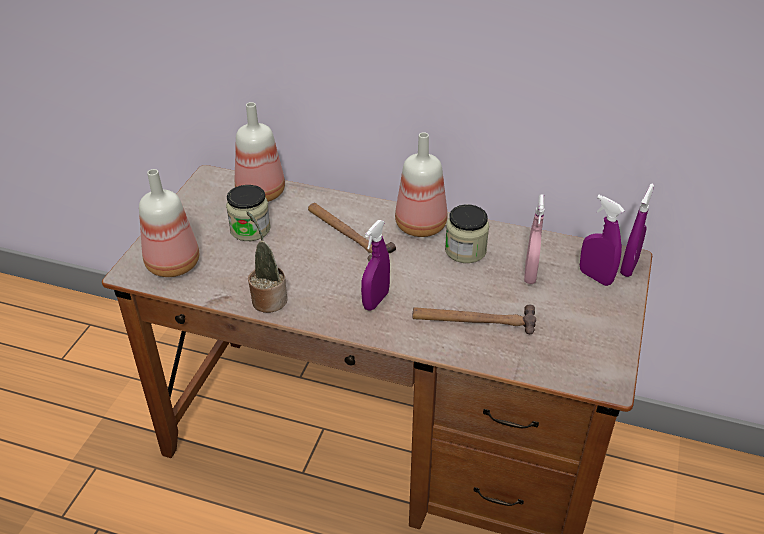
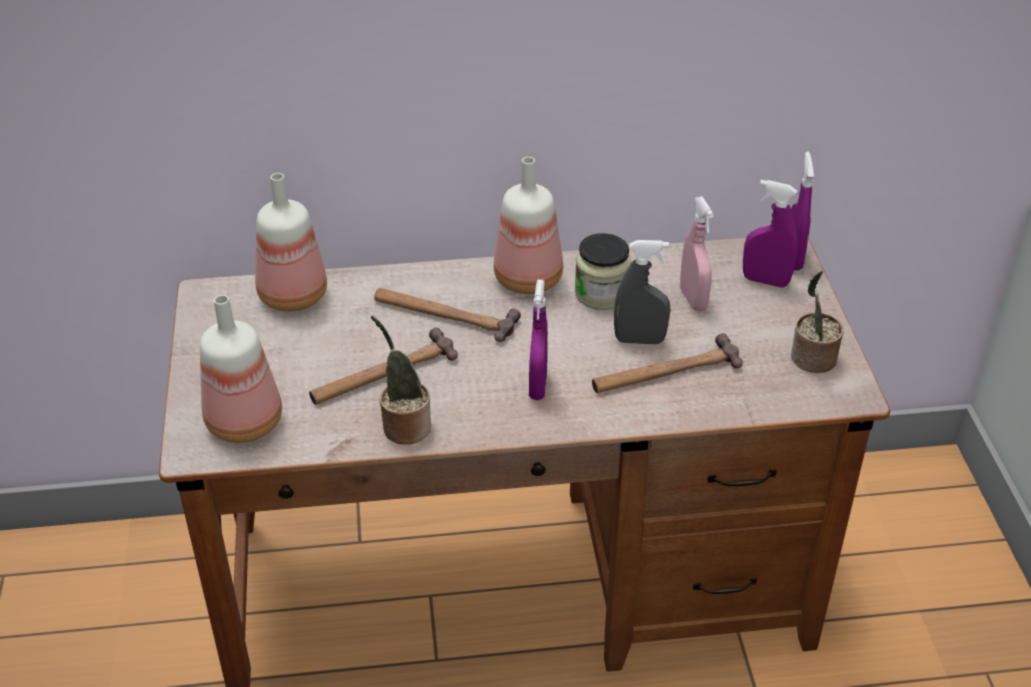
camera: 25 degrees left, 0 degrees up
(250, 229) = (314, 347): jar -> none
(280, 260) = (383, 374): none -> hammer
(470, 291) = (639, 340): none -> grey spray bottle
(592, 346) = (811, 359): none -> potted plant

